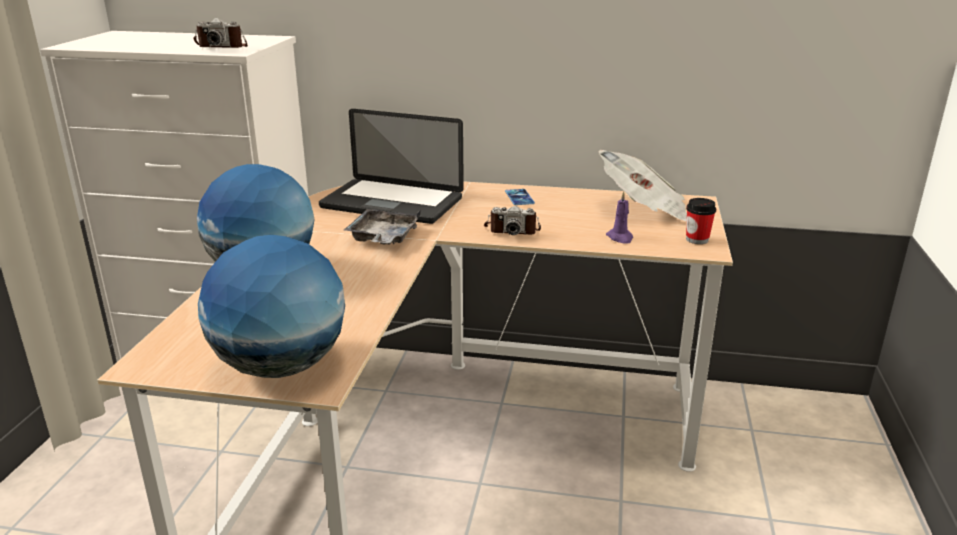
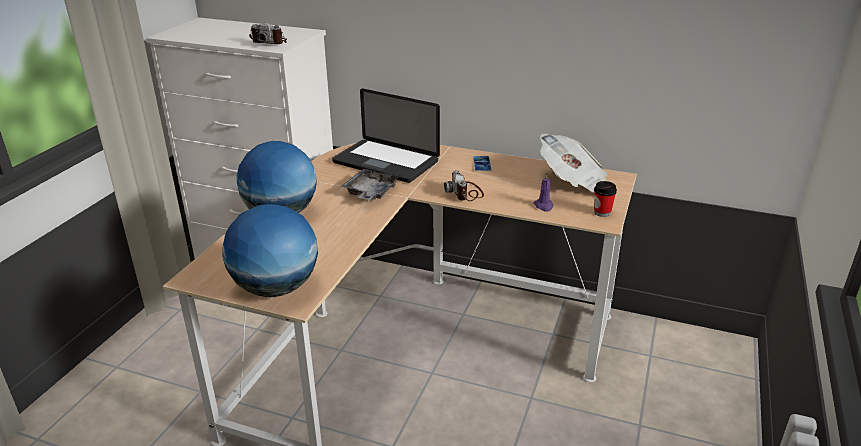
camera: 10 degrees right, 5 degrees up
(512, 230) = (465, 193): camera -> camera turned 60 degrees clockwise

